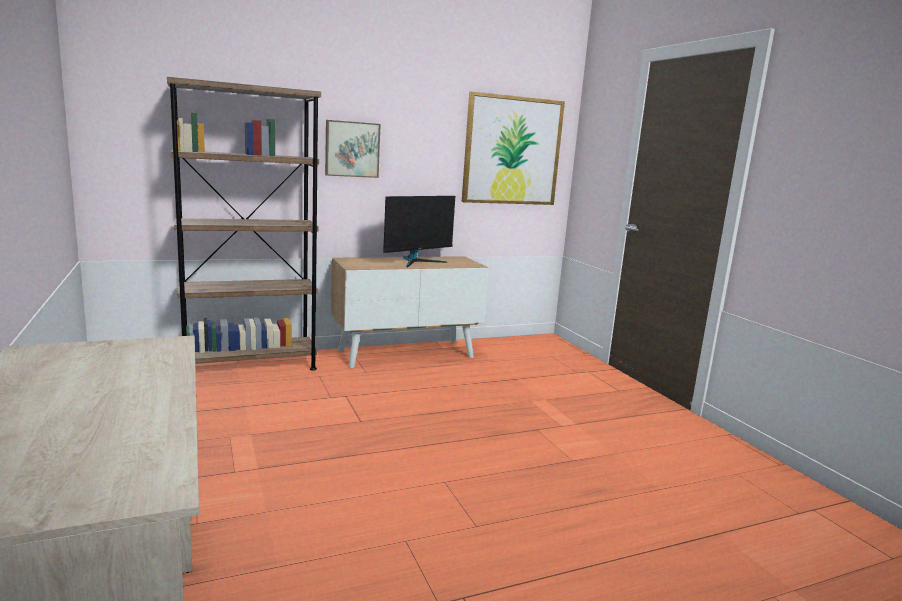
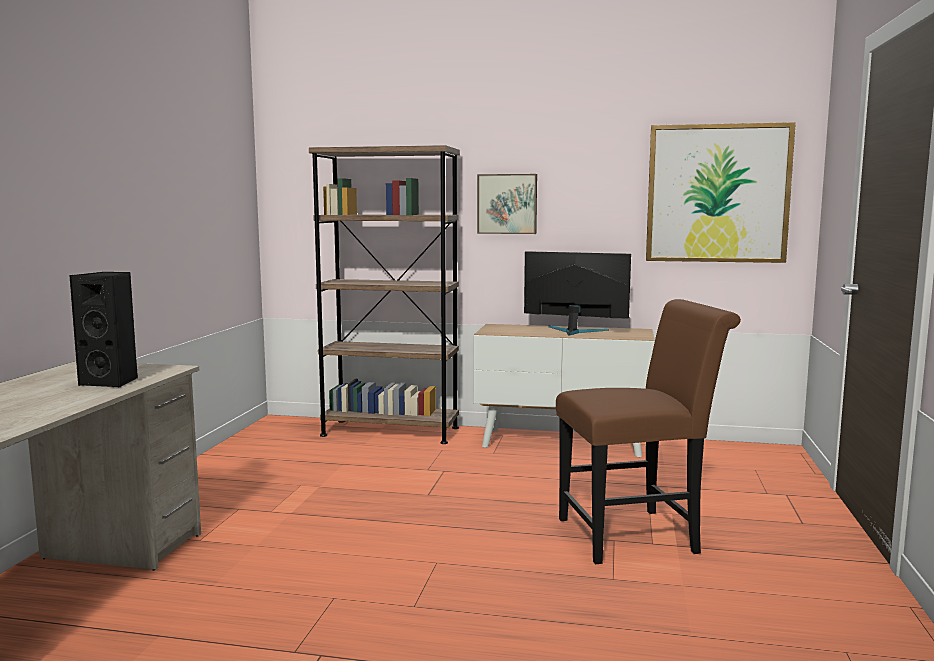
camera: 35 degrees right, 5 degrees down
(138, 371) = (112, 382): none -> black speaker
(417, 261) = (574, 331): monitor -> monitor turned 150 degrees counterclockwise
(545, 421) = (637, 535): none -> brown chair

